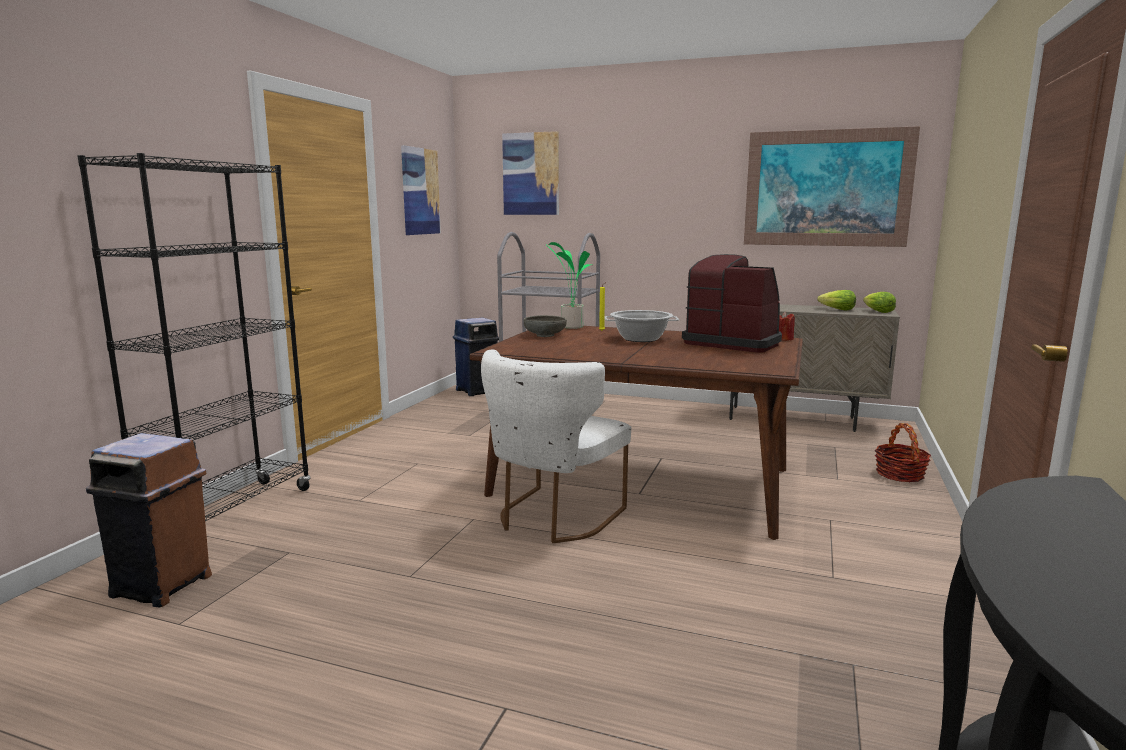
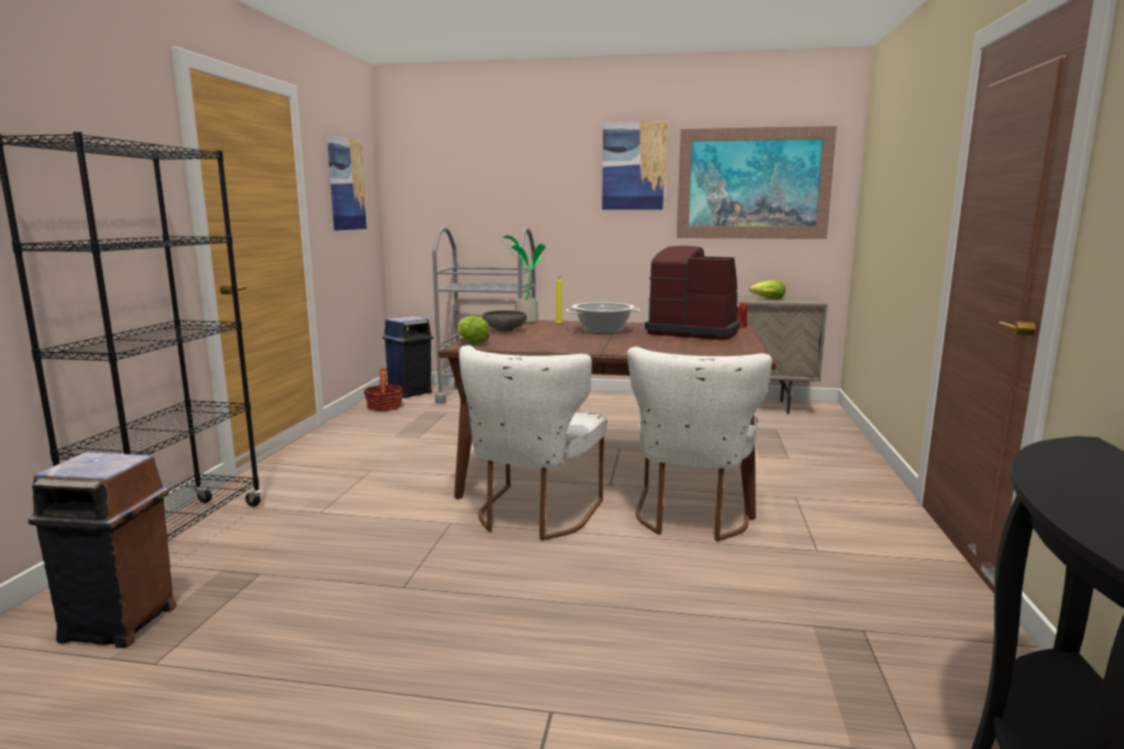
camera: 10 degrees left, 0 degrees up
(531, 174) = (460, 168): picture -> picture (634, 166)
(711, 532) = (691, 517): none -> white chair
(877, 311) = (805, 300): lettuce -> lettuce (471, 342)
(900, 474) = (841, 451): basket -> basket (384, 407)

